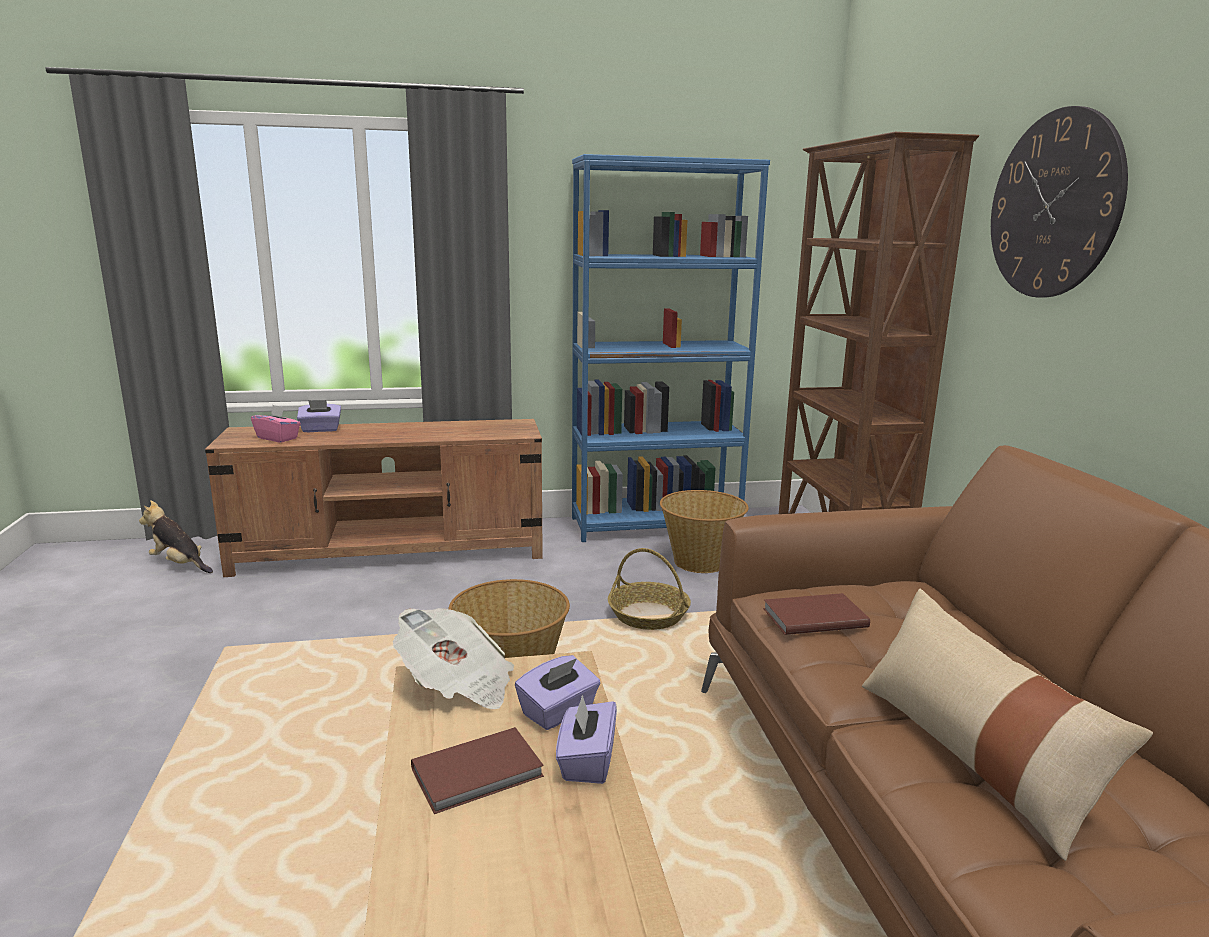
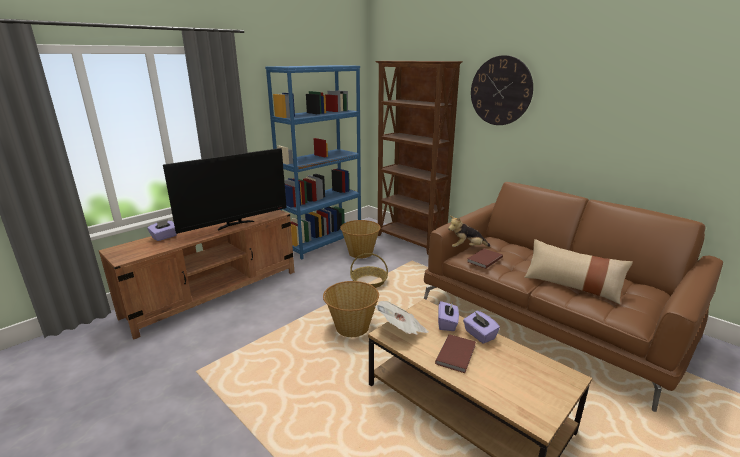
camera: 35 degrees left, 5 degrees up
(179, 564) = (91, 343): plush toy -> plush toy (466, 248)
(278, 438) = (149, 248): pink tissue box -> none
(434, 434) = (235, 224): none -> television

